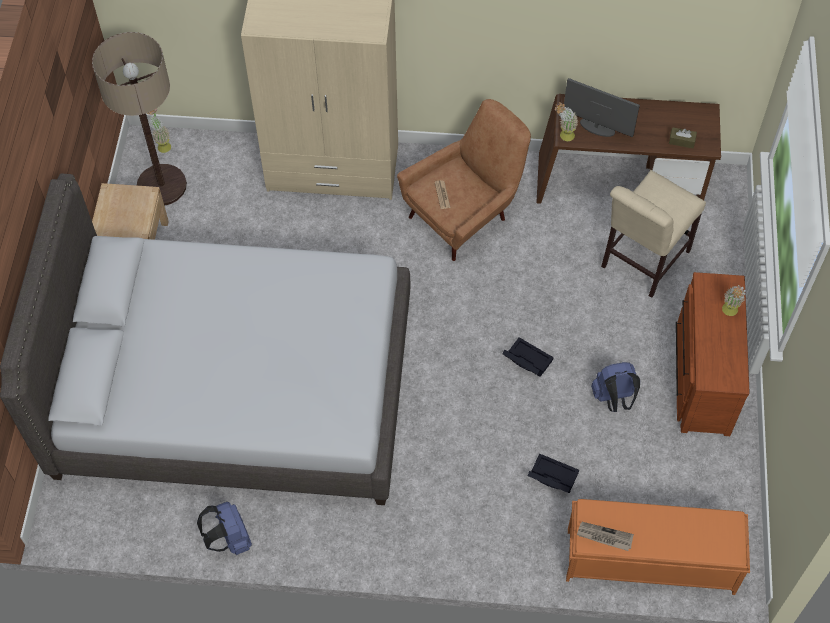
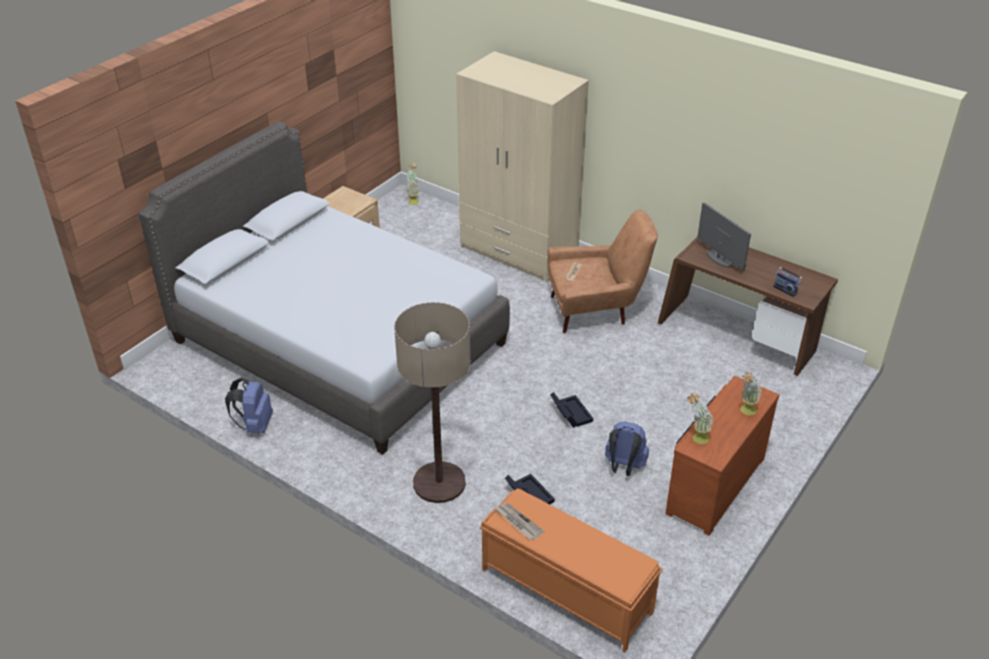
camera: 30 degrees right, 20 degrees down
(162, 185) = (393, 220): floor lamp -> floor lamp (439, 483)
(563, 137) = (686, 255): potted plant -> potted plant (696, 438)
(642, 262) = (718, 390): beige chair -> none
(681, 141) = (786, 289): brown tissue box -> radio

